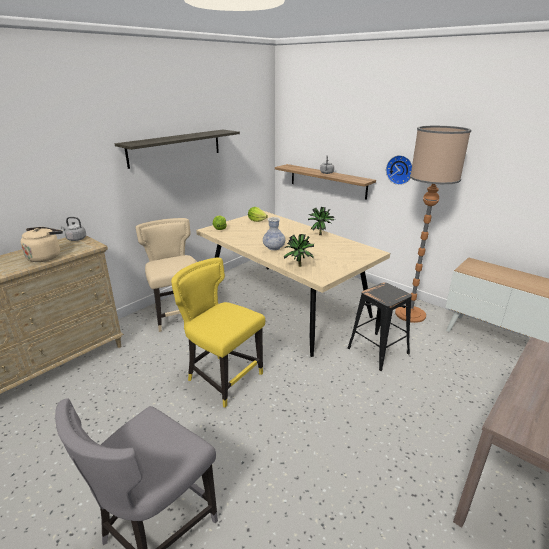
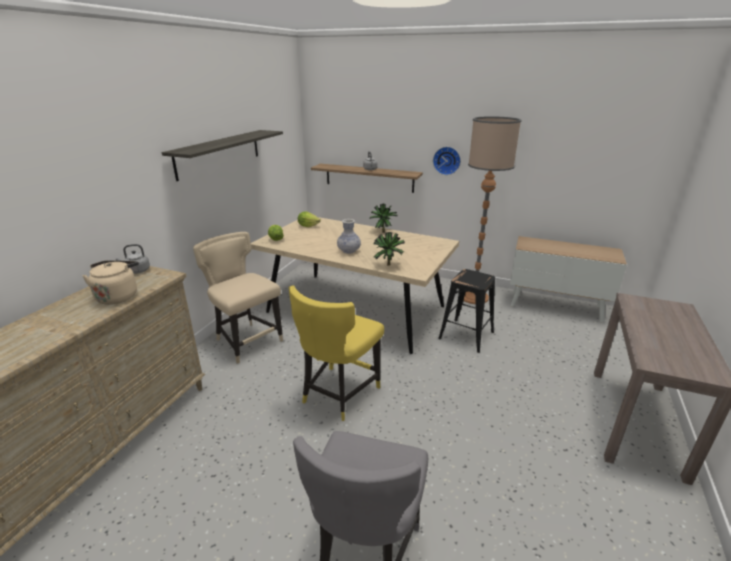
camera: 20 degrees left, 0 degrees up
(223, 378) = (338, 394): yellow chair -> yellow chair turned 75 degrees counterclockwise

